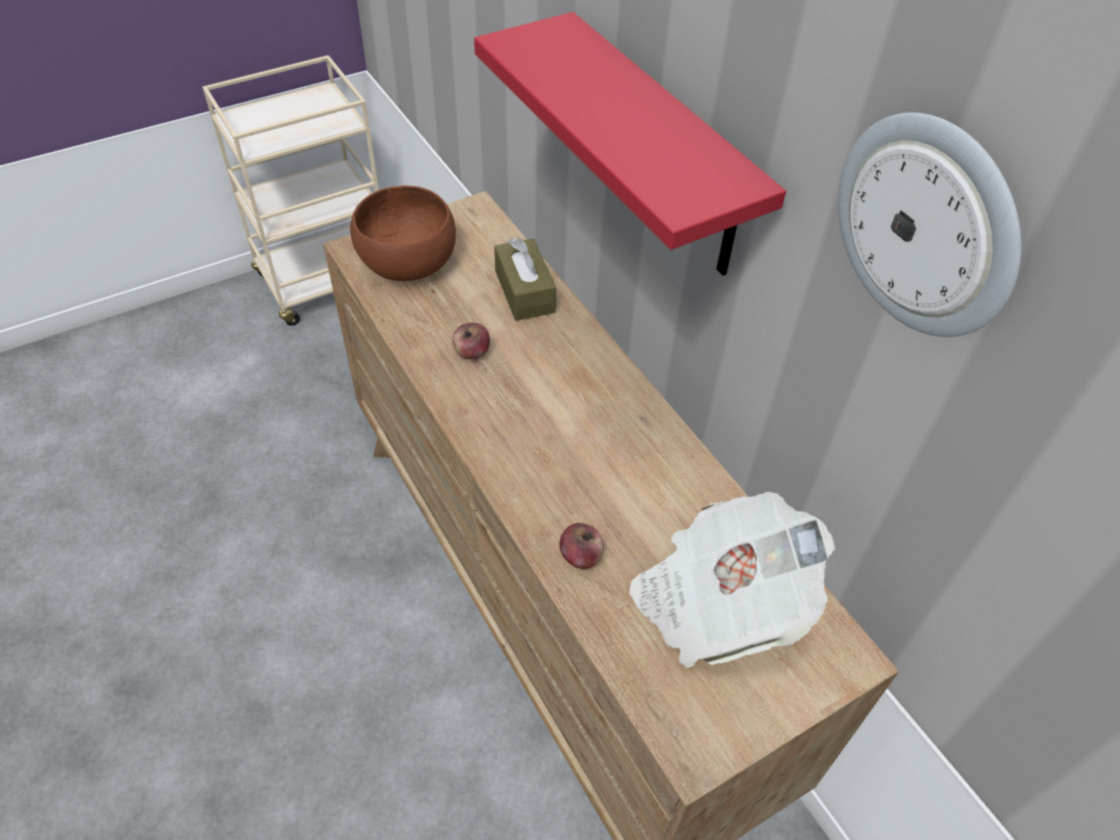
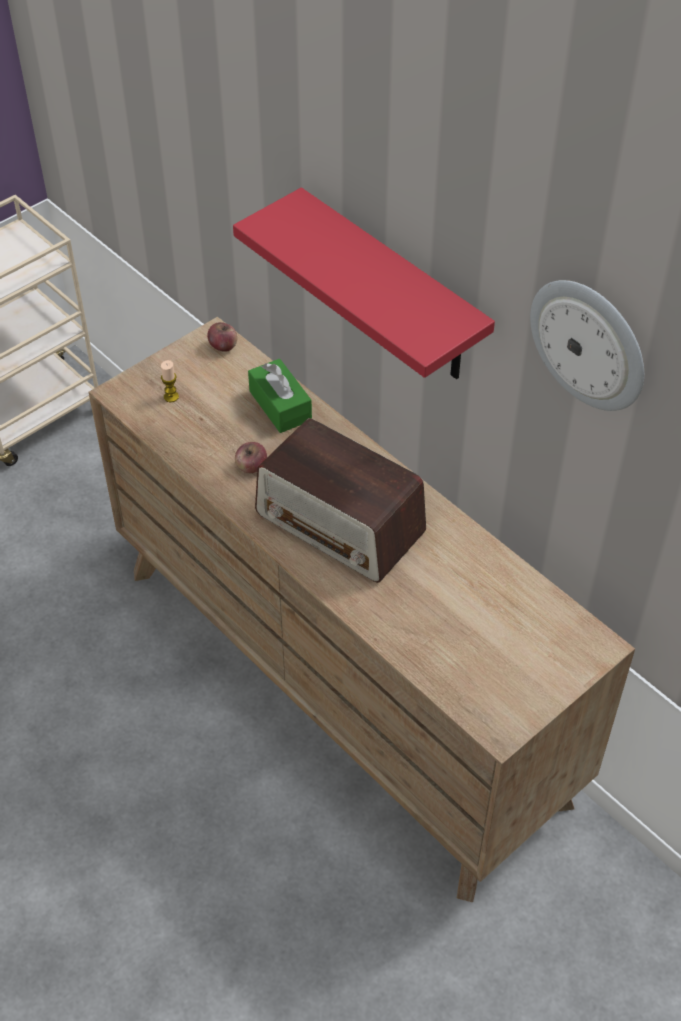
camera: 10 degrees left, 0 degrees up
(408, 263) = (171, 397): brown bowl -> candle
(524, 291) = (280, 406): brown tissue box -> green tissue box
(555, 436) = (340, 524): none -> radio
(581, 556) = (385, 612): apple -> apple (223, 346)
(719, 601) = (497, 625): newspaper -> none

